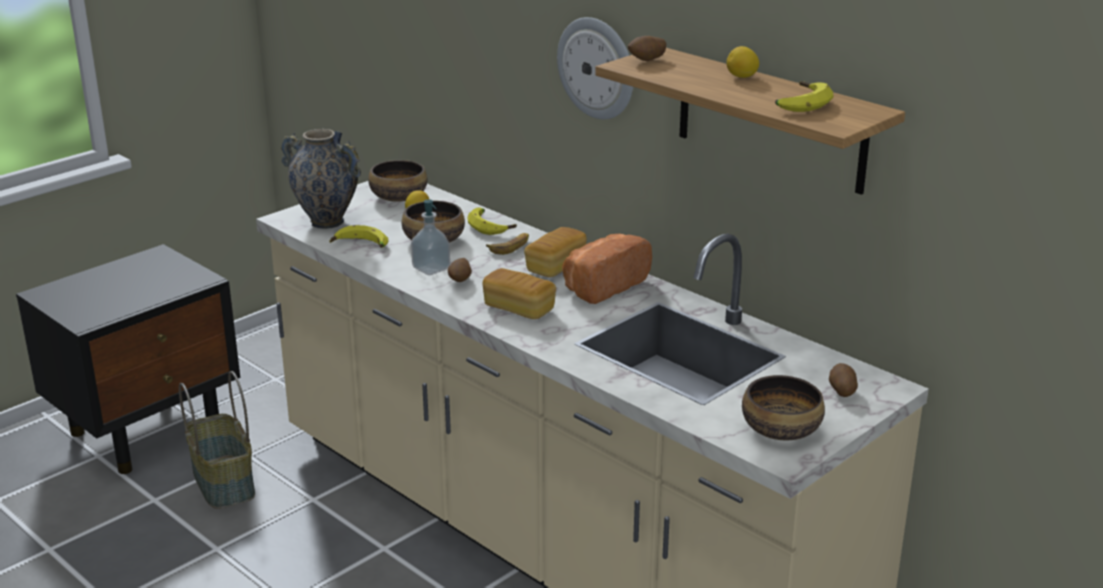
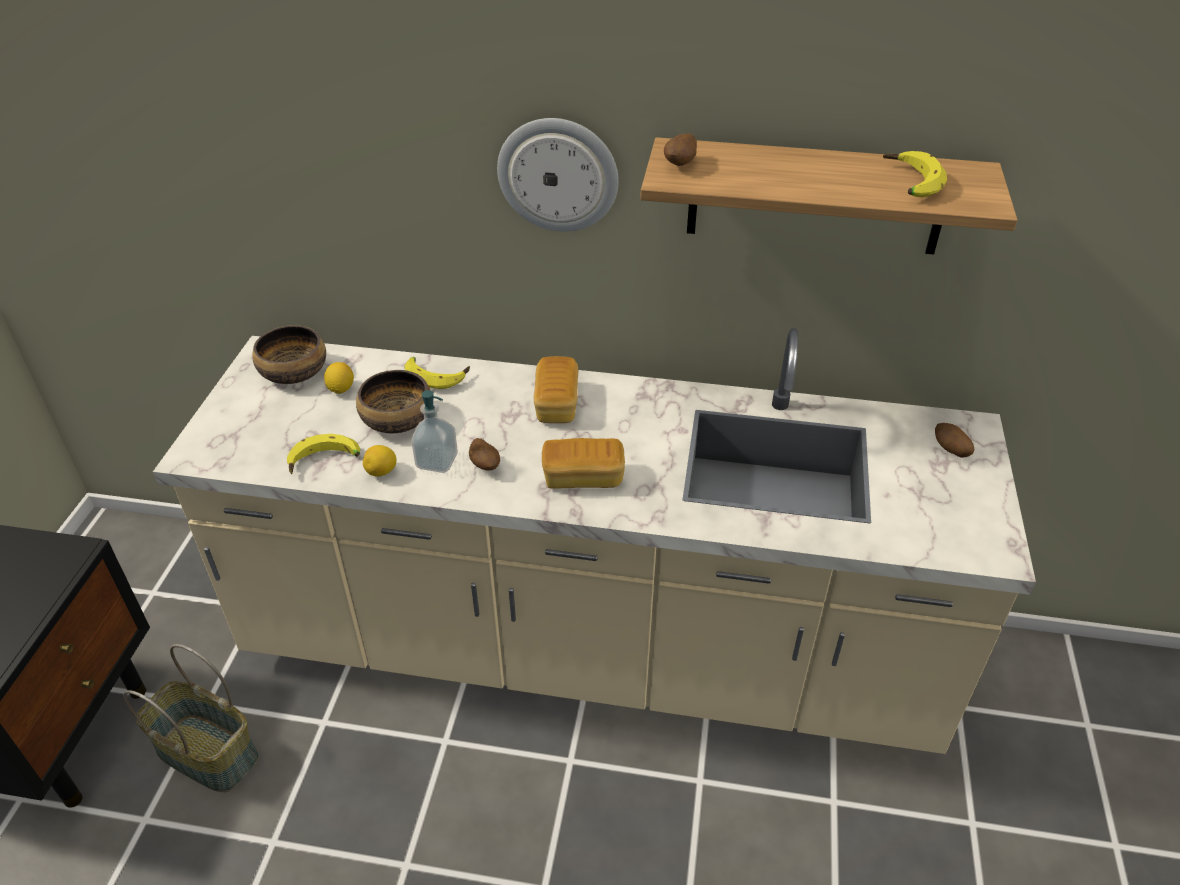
camera: 35 degrees left, 15 degrees up
(326, 222) = (247, 441): vase -> none
(510, 247) = (485, 396): banana -> none
(602, 286) = (626, 411): bread -> none
(742, 77) = (802, 161): lemon -> lemon (382, 472)
(781, 428) = (958, 519): bowl -> none

